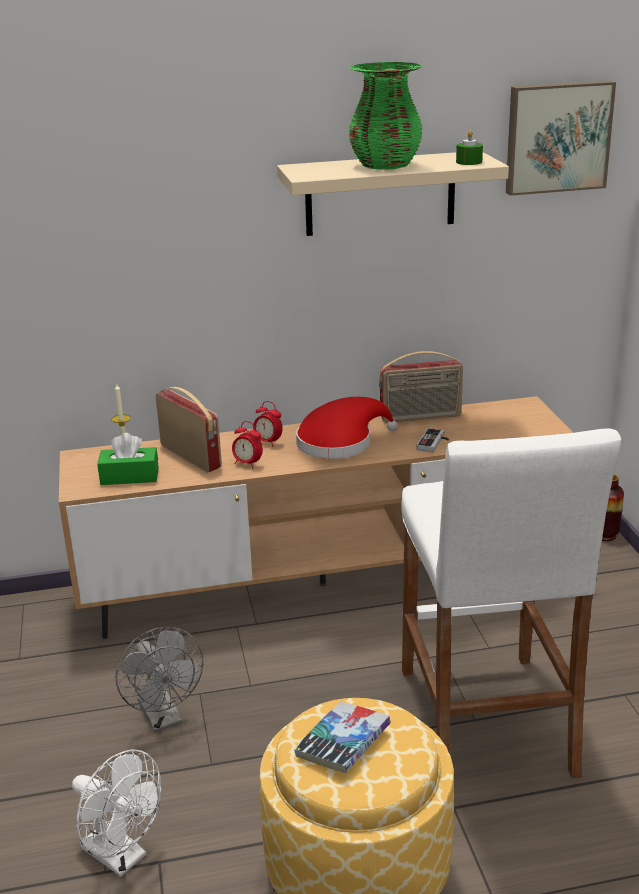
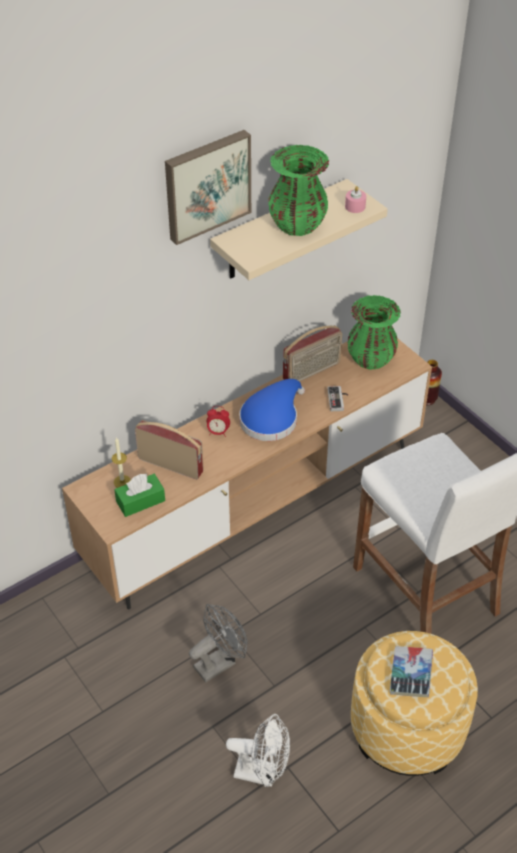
camera: 25 degrees left, 20 degrees up
(164, 718) = (219, 662): grey fan -> grey fan turned 75 degrees counterclockwise
(247, 464) = (219, 461): alarm clock -> none
(340, 443) = (271, 418): red hat -> blue hat
(469, 162) = (355, 206): green candle -> pink candle
(502, 419) = (371, 359): none -> green vase
(557, 137) = (396, 151): picture -> picture (206, 185)

